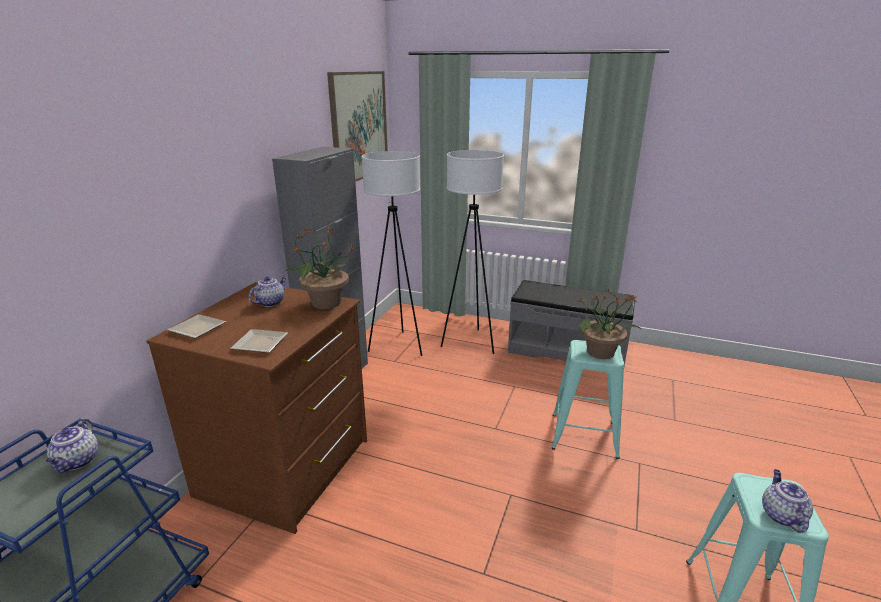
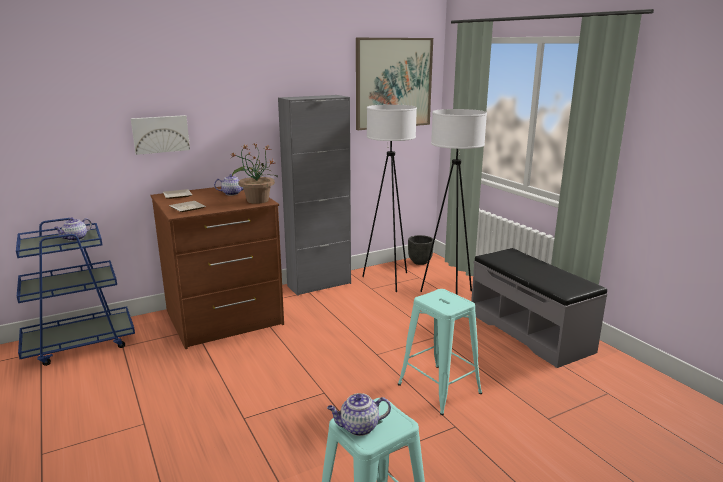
camera: 40 degrees right, 5 degrees down
(141, 241) = (160, 134): none -> picture
(398, 316) = (419, 262): none -> black planter
(601, 352) = (447, 302): potted plant -> none
(781, 515) = (358, 427): teapot -> teapot turned 150 degrees counterclockwise

